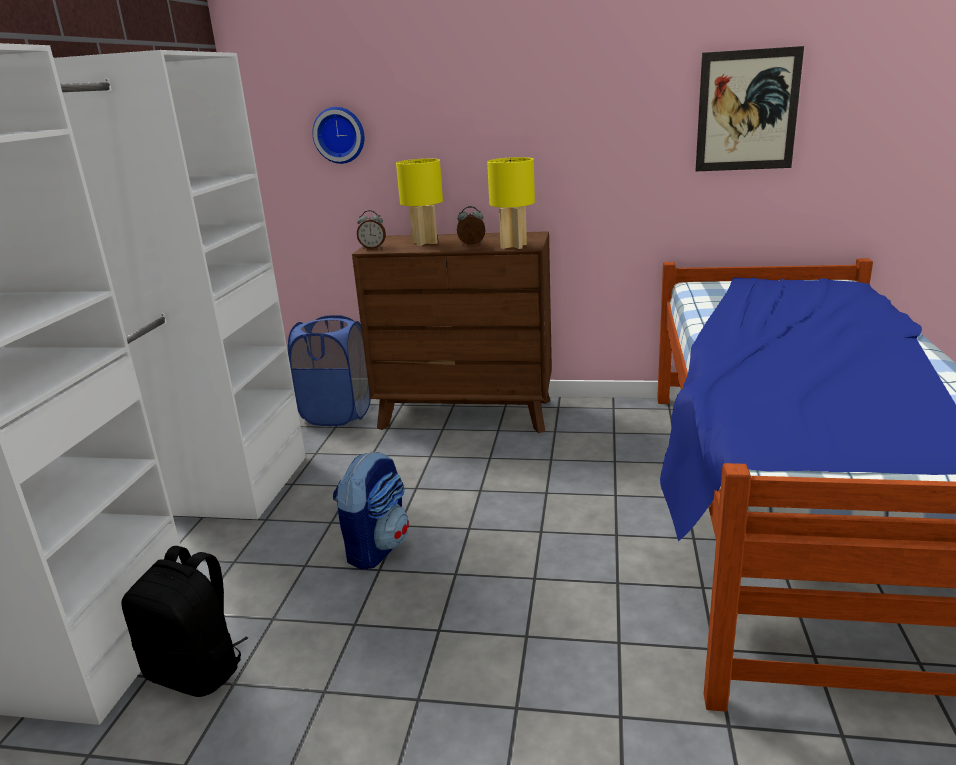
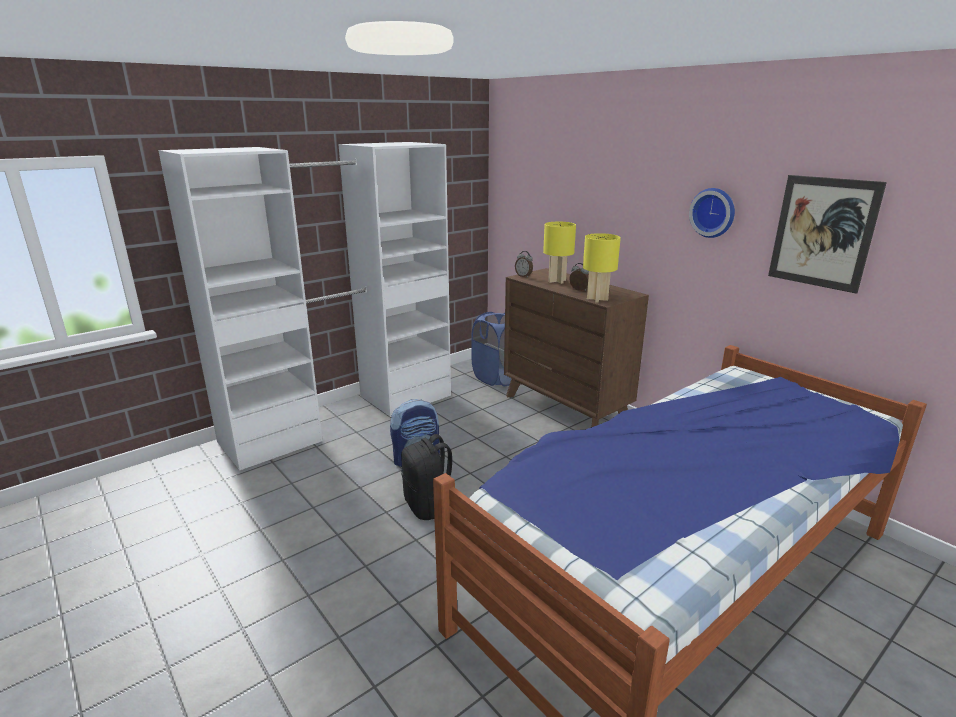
camera: 40 degrees right, 0 degrees up
(197, 671) = (288, 470): black backpack -> black backpack (429, 506)
(340, 135) = (539, 195): wall clock -> wall clock (713, 212)

